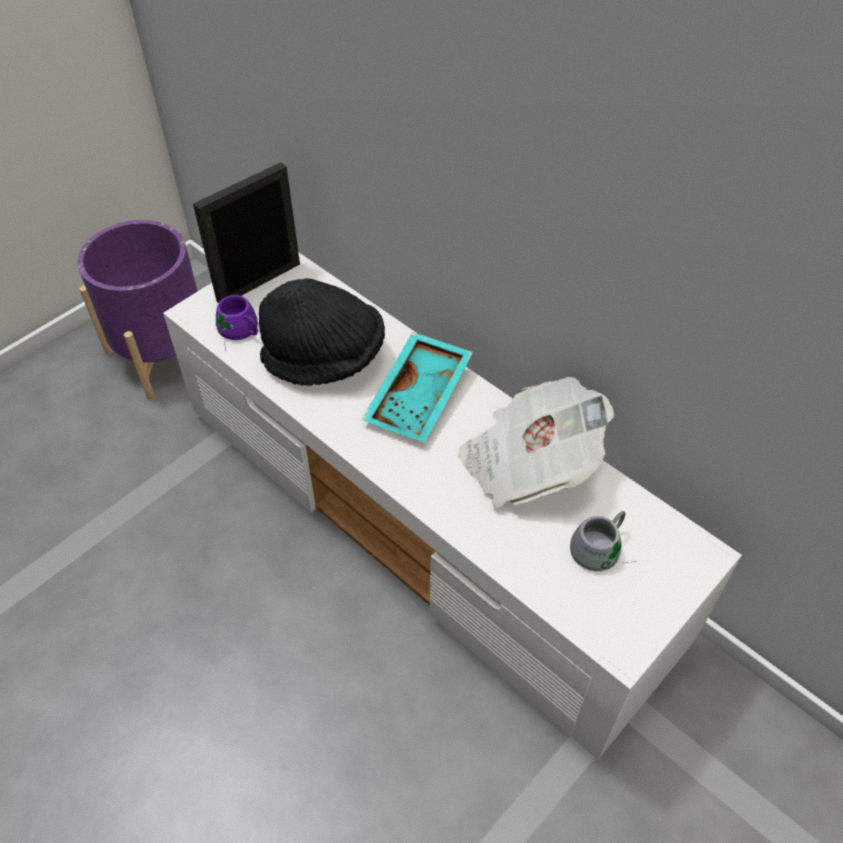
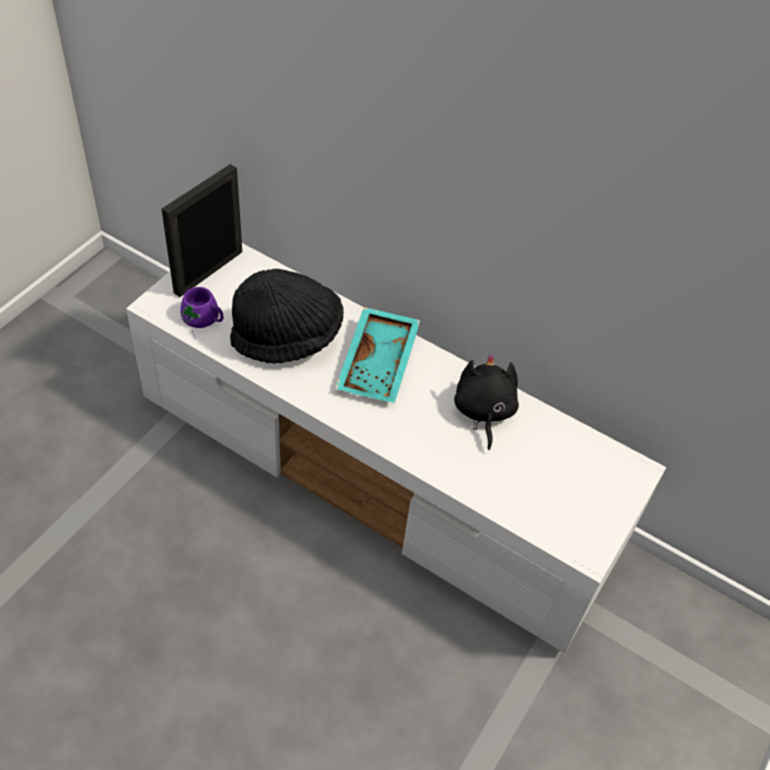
camera: 15 degrees left, 0 degrees up
(164, 354) = (99, 345): purple planter -> none
(528, 463) = (483, 411): newspaper -> black plush toy
(603, 550) = (558, 476): grey mug -> none

